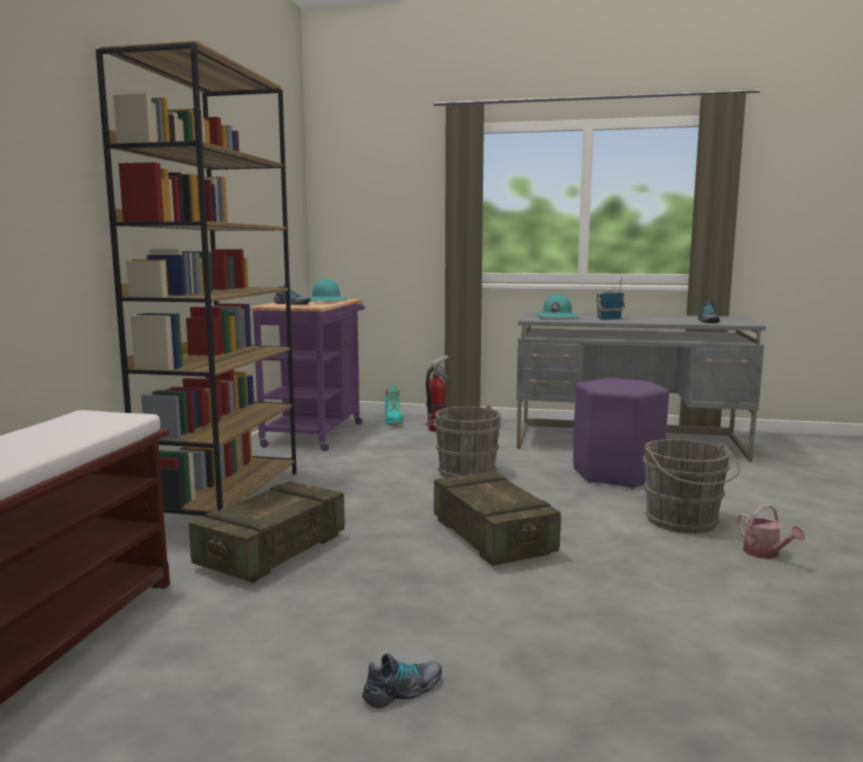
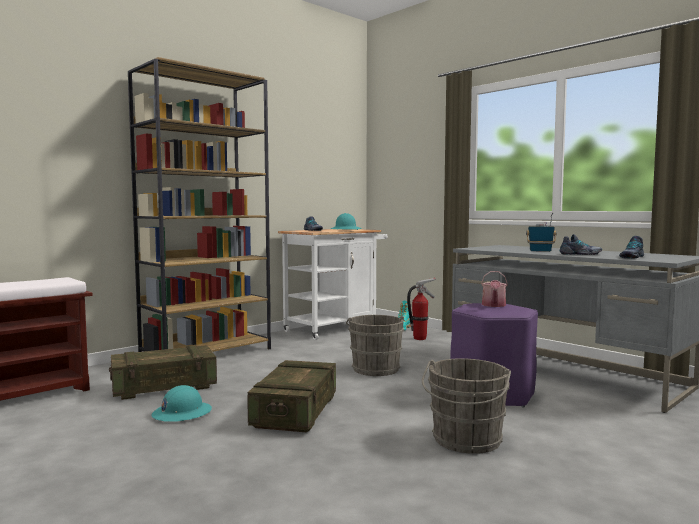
camera: 35 degrees right, 5 degrees down
(316, 433) = (335, 328): purple cart -> white cart
(404, 691) = (57, 475): shoe -> shoe (580, 254)
(556, 317) = (500, 248): turquoise hard hat -> turquoise hard hat (182, 413)
(765, 554) = (482, 484): watering can -> watering can (494, 305)

